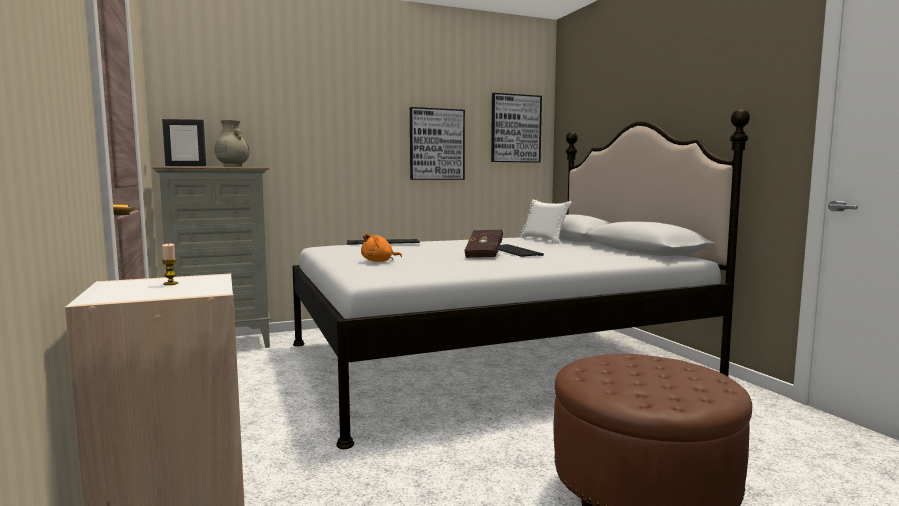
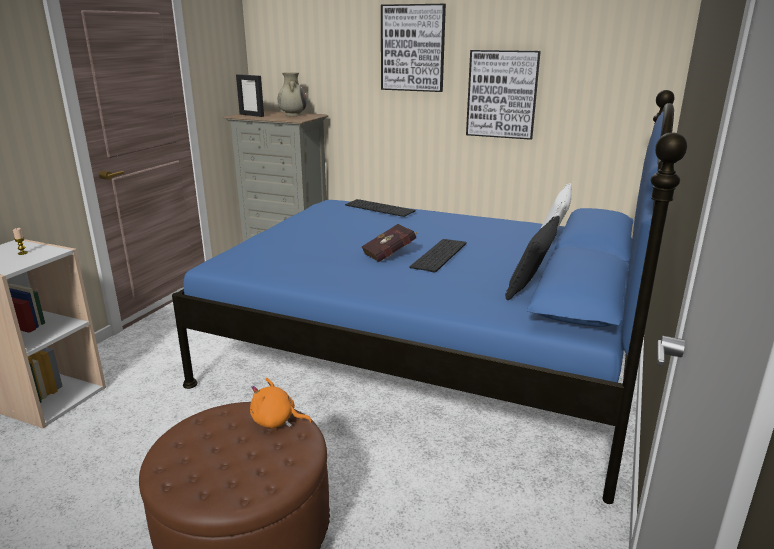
camera: 45 degrees right, 15 degrees up
(379, 261) = (293, 239): orange plush toy -> orange plush toy (276, 421)
(492, 361) = (424, 358): white bed -> blue bed
(515, 128) = (617, 74): picture -> picture (413, 48)
(604, 252) = (530, 284): none -> black pillow

